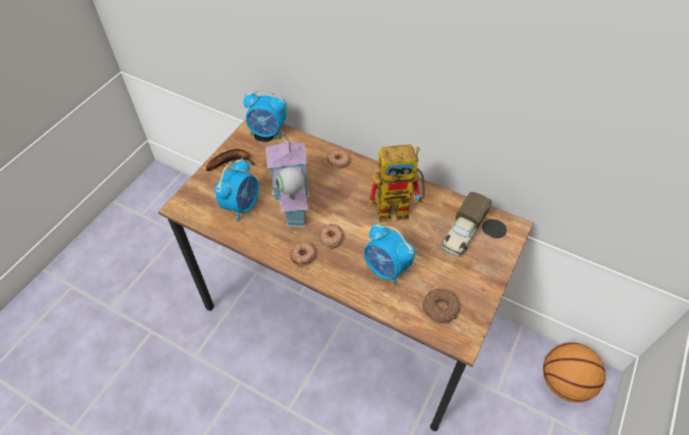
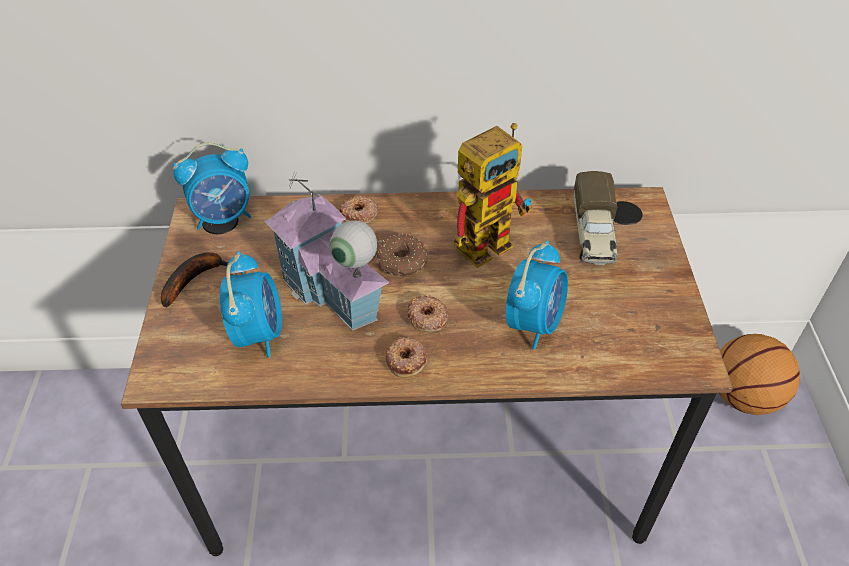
camera: 30 degrees left, 5 degrees down
(386, 269) = (534, 323): alarm clock -> alarm clock turned 75 degrees counterclockwise
(440, 309) = (640, 340): donut -> donut (401, 262)

